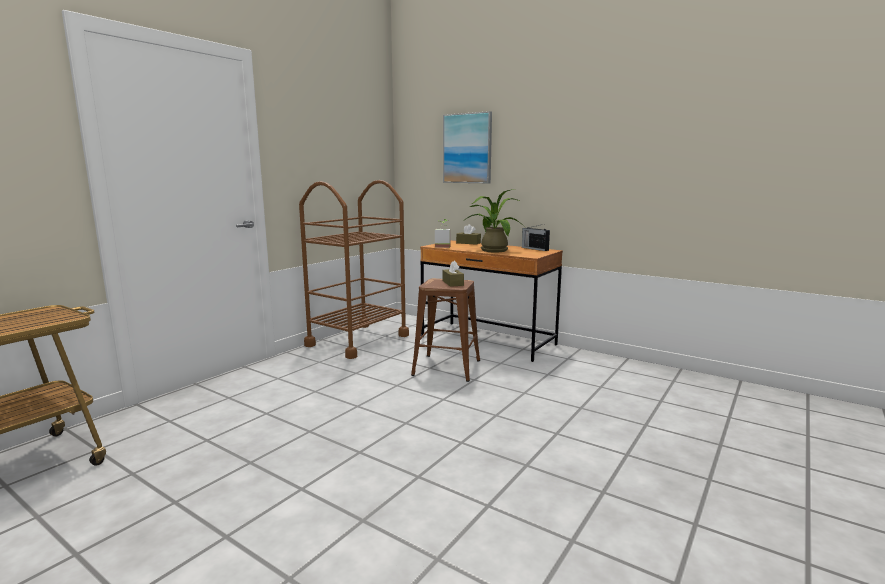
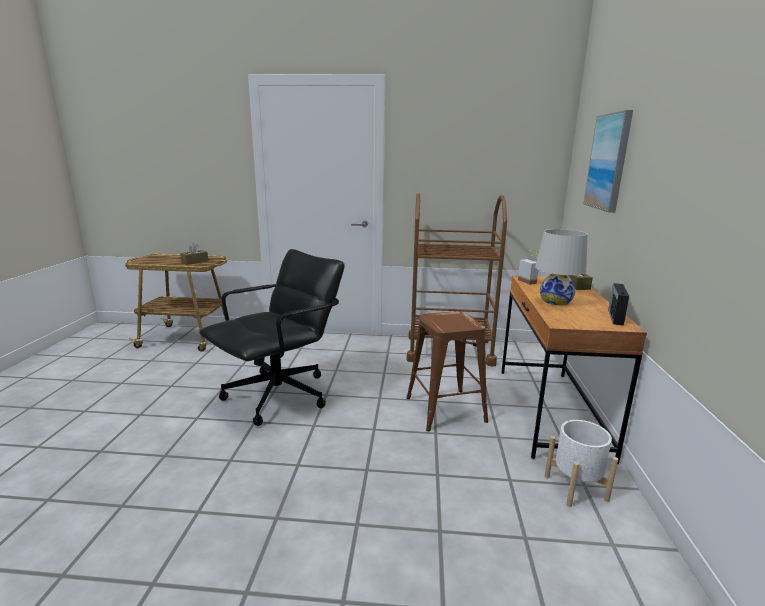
camera: 60 degrees right, 5 degrees up
(323, 429) = (279, 395): none -> black office chair
(452, 283) = (456, 322): brown tissue box -> brown tissue box (195, 262)
(492, 250) = (555, 301): potted plant -> white table lamp
(568, 361) = (575, 487): none -> white planter

